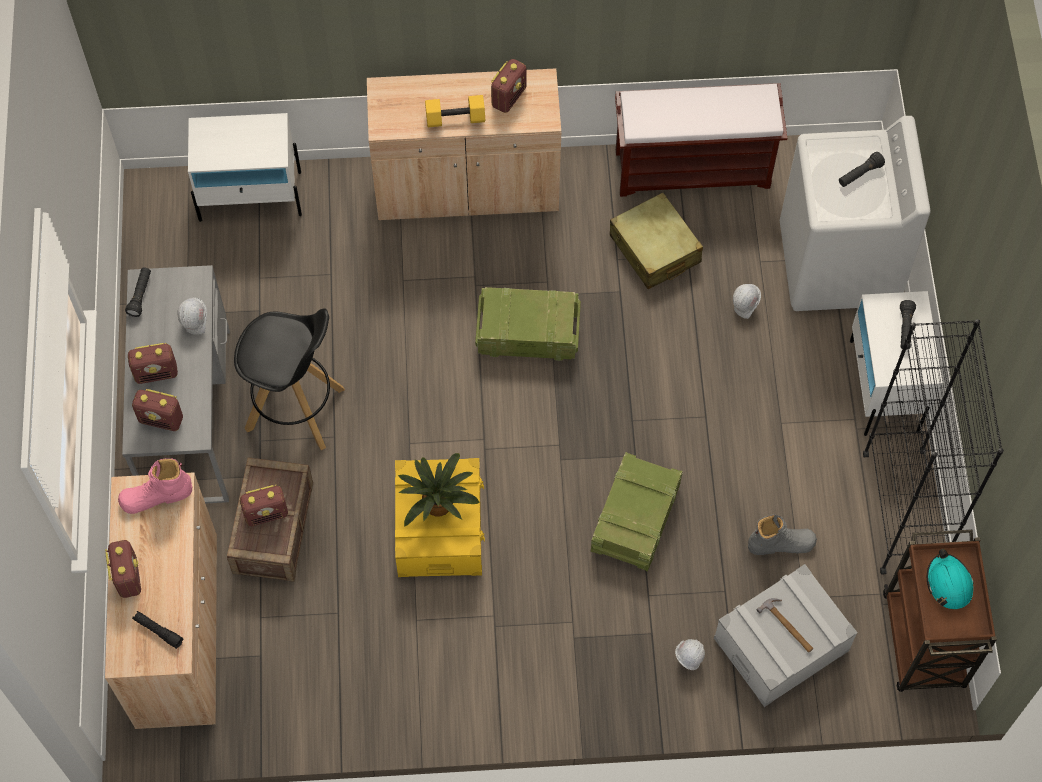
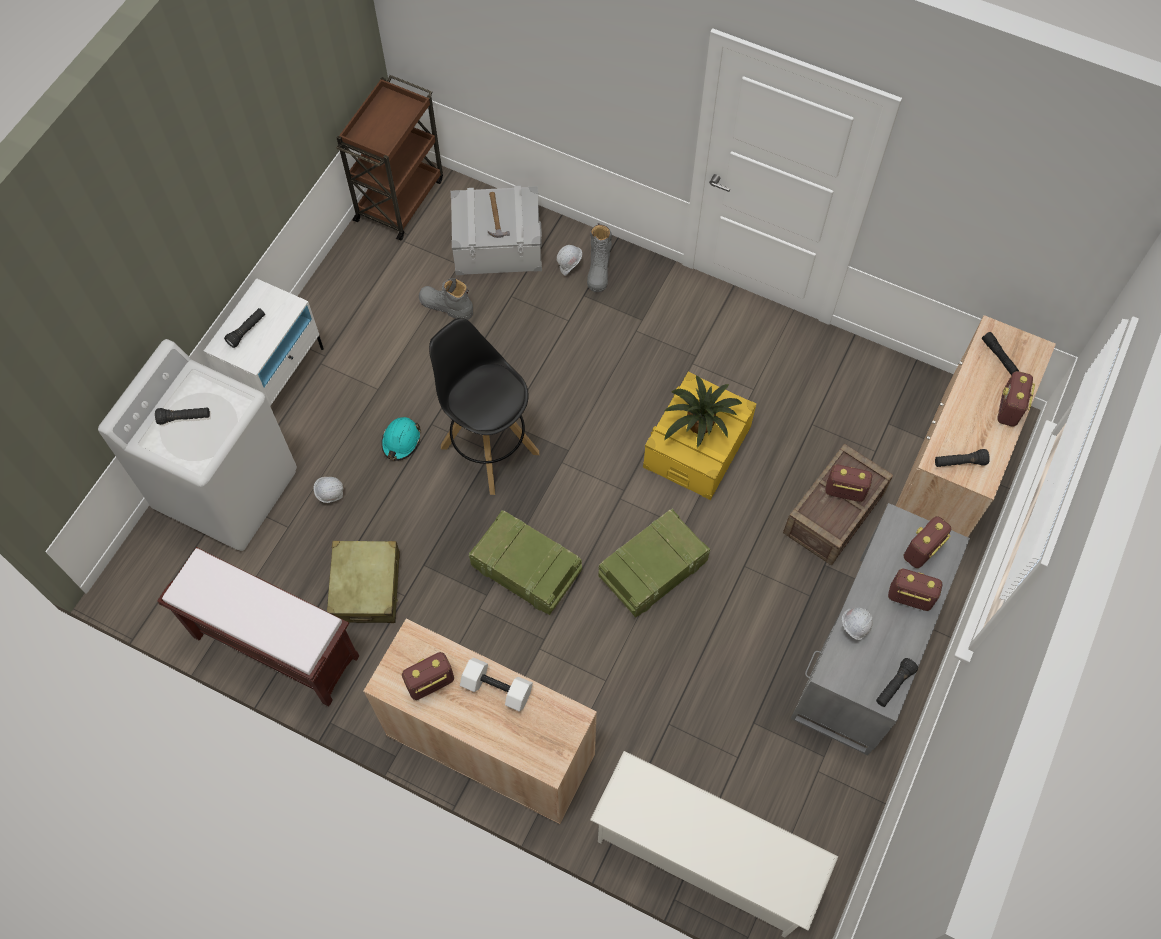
camera: 150 degrees left, 0 degrees up
(156, 496) = (959, 463): pink boot -> black flashlight
(161, 419) = (921, 551): radio -> radio turned 90 degrees counterclockwise
(251, 196) = (704, 856): white nightstand -> white shoe rack
(296, 409) = (765, 607): black stool -> black stool (488, 448)
(456, 117) = (496, 689): yellow dumbbell -> white dumbbell
(635, 521) = (542, 375): crate -> crate (653, 569)
(655, 673) = (599, 269): none -> grey boot
(902, 510) = (341, 284): black bookcase -> none
(948, 583) = (381, 127): turquoise hard hat -> turquoise hard hat (401, 441)

